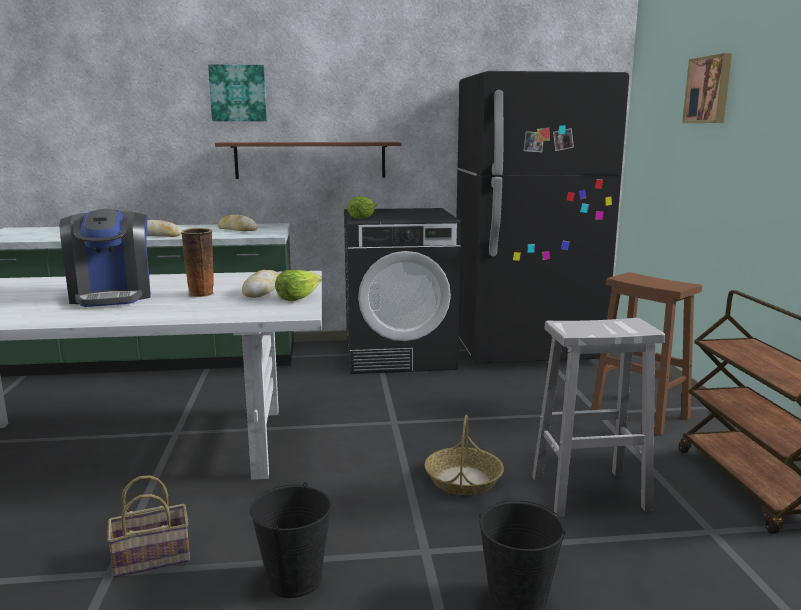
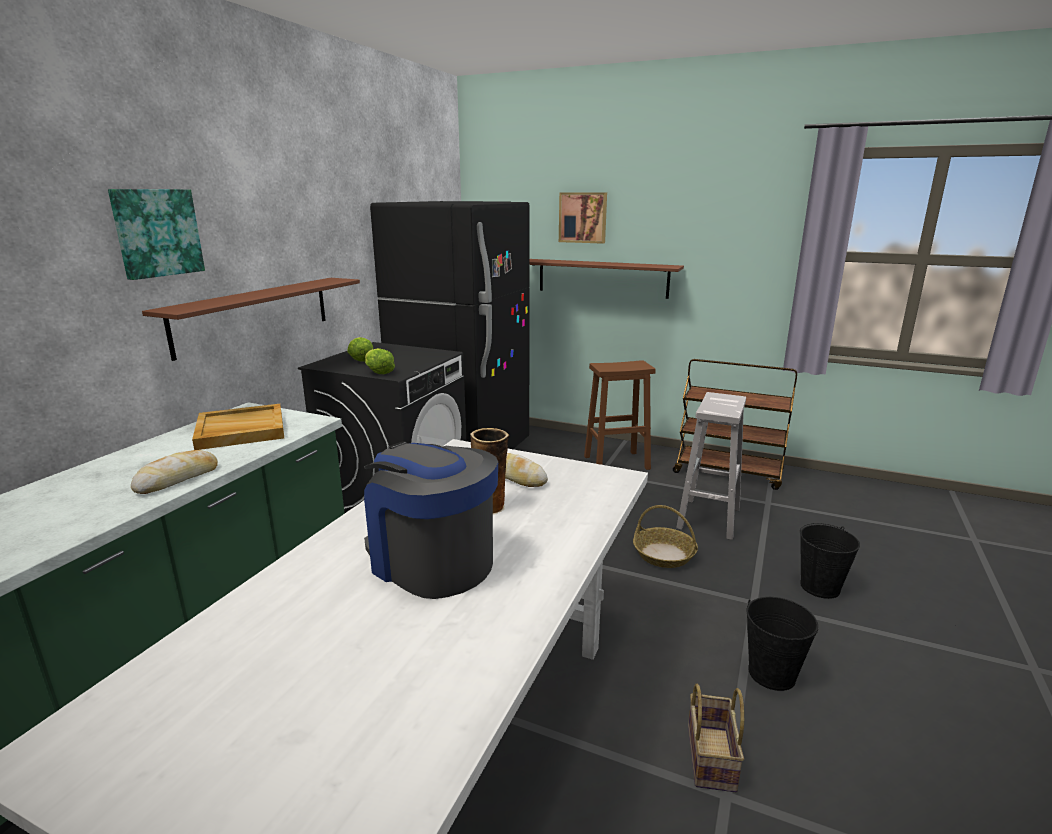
camera: 60 degrees left, 5 degrees up
(112, 296) = (431, 561): coffee machine -> coffee machine turned 150 degrees counterclockwise
(237, 230) = (240, 430): bread -> beige tray
(297, 298) = (561, 467): lettuce -> lettuce (360, 359)
(716, 171) = (602, 278): none -> brown shelf

